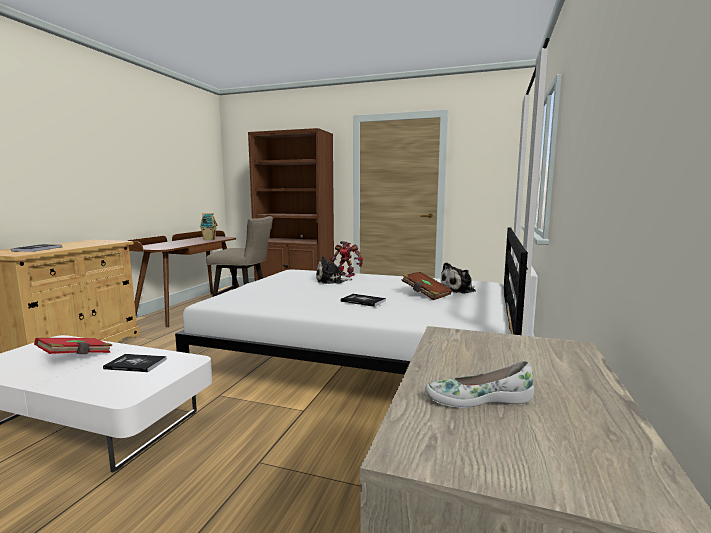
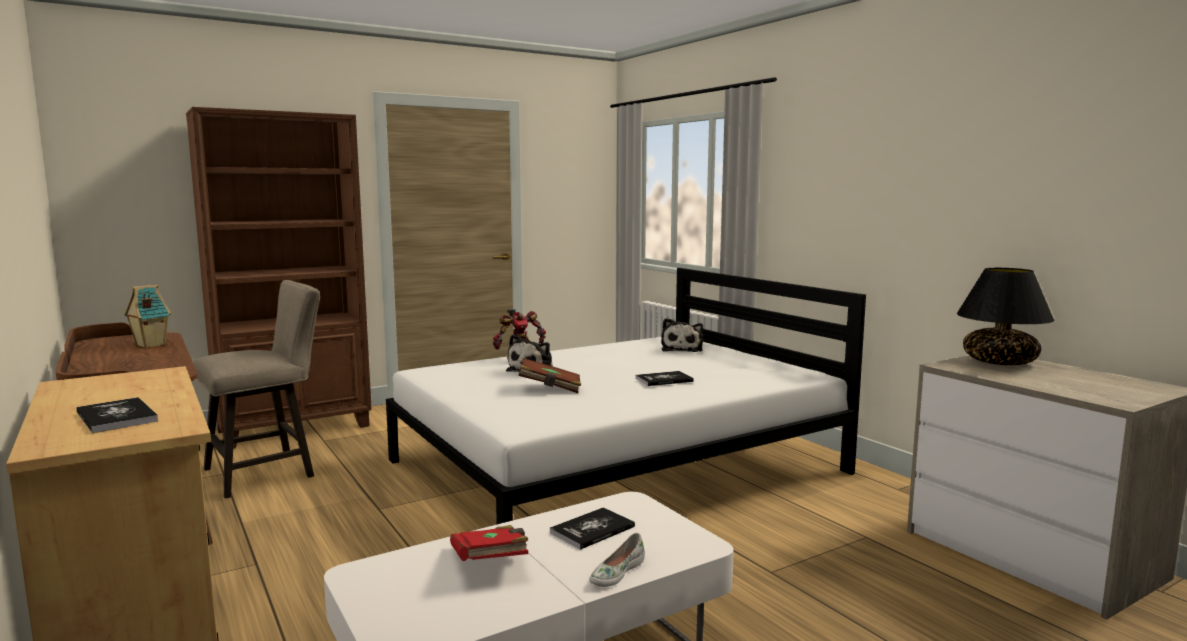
camera: 50 degrees left, 0 degrees up
(425, 294) = (677, 360): brown book -> brown book (550, 388)
(478, 398) = (1065, 383): white shoe -> white shoe (616, 572)
(528, 352) = (1000, 362): none -> black table lamp

